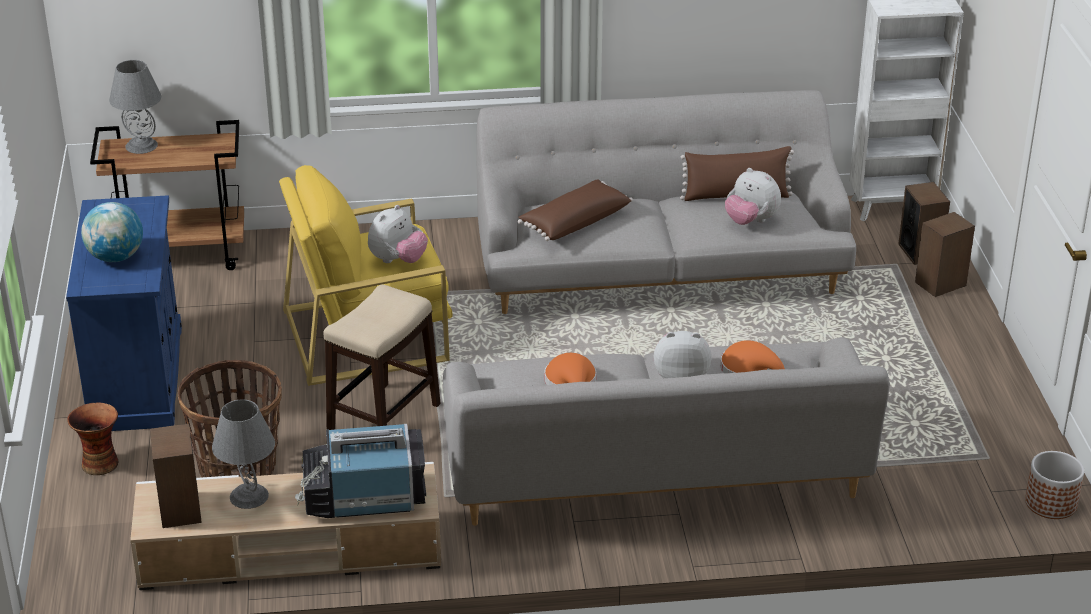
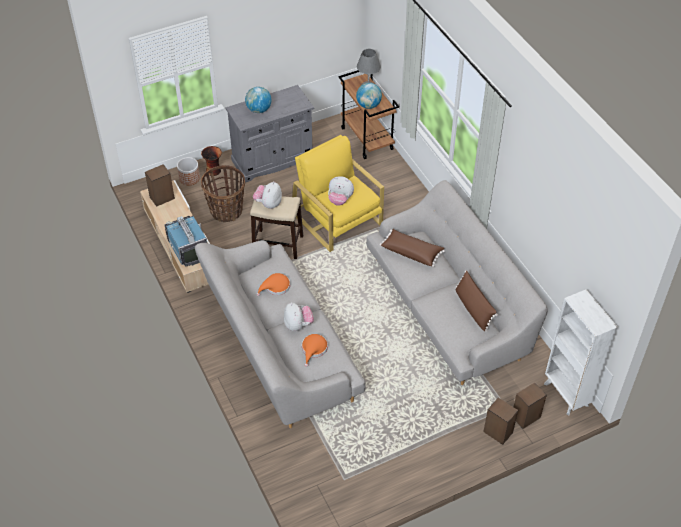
camera: 70 degrees right, 15 degrees up
(137, 377) = (273, 160): blue cabinet -> grey cabinet
(196, 156) = (368, 105): none -> globe
(249, 496) = (177, 214): grey table lamp -> none
(751, 221) = (449, 320): plush toy -> plush toy (268, 204)
(1050, 503) = (317, 512): planter -> planter (189, 178)

